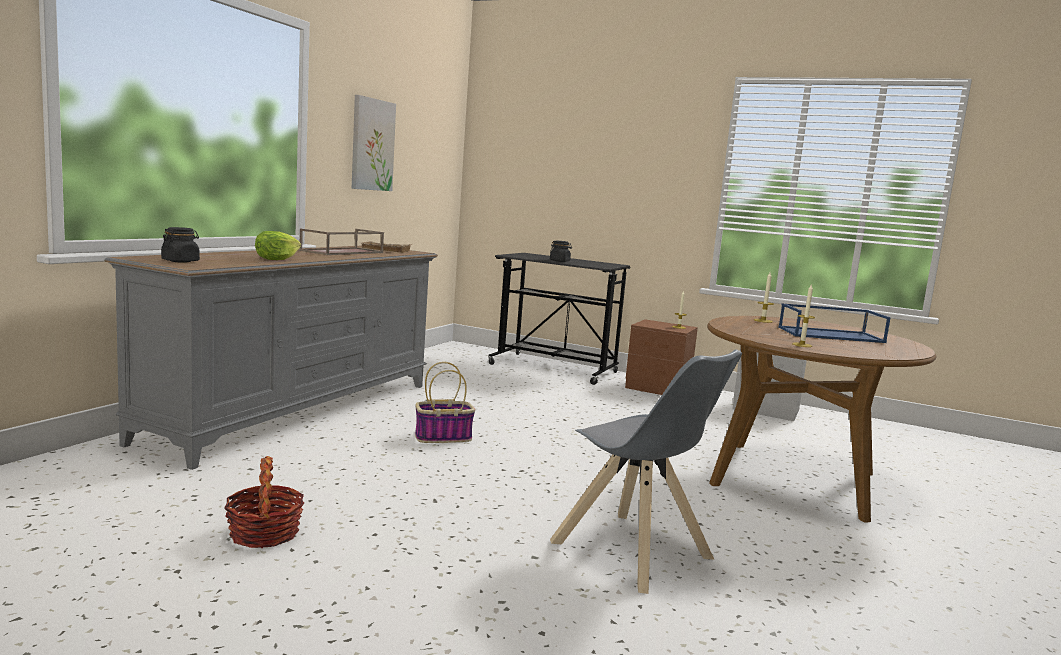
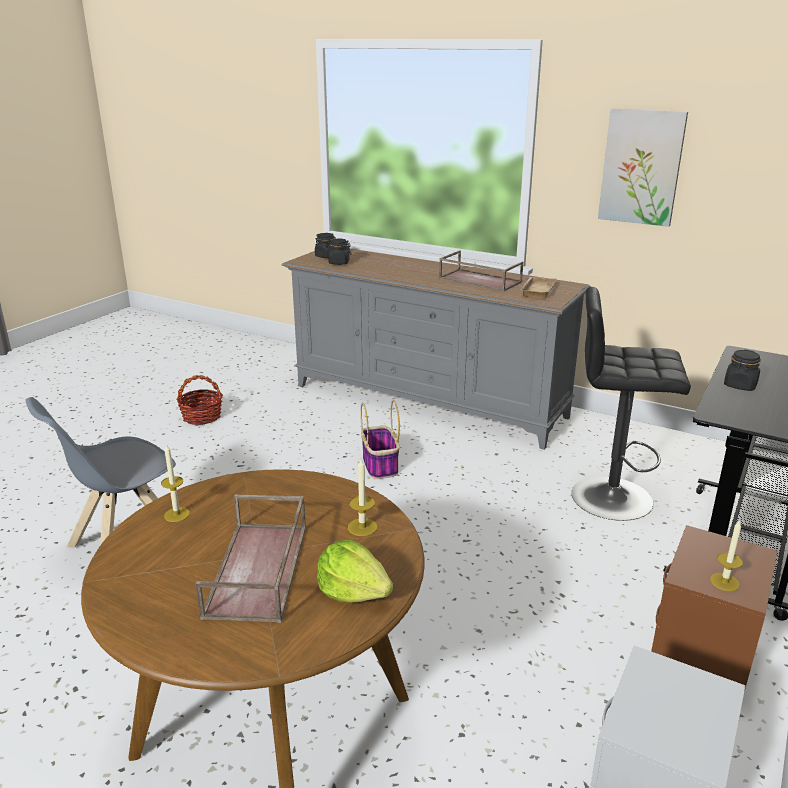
camera: 95 degrees right, 15 degrees up
(223, 262) = (339, 263): none -> black jar
(276, 259) = (378, 270): lettuce -> lettuce (353, 591)
(498, 381) = (610, 497): none -> black stool
(831, 335) = (259, 571): blue tray -> brown tray

